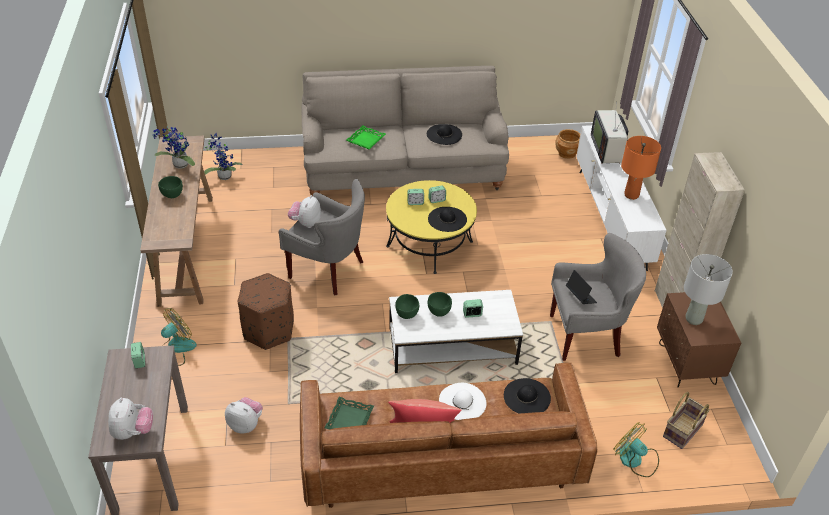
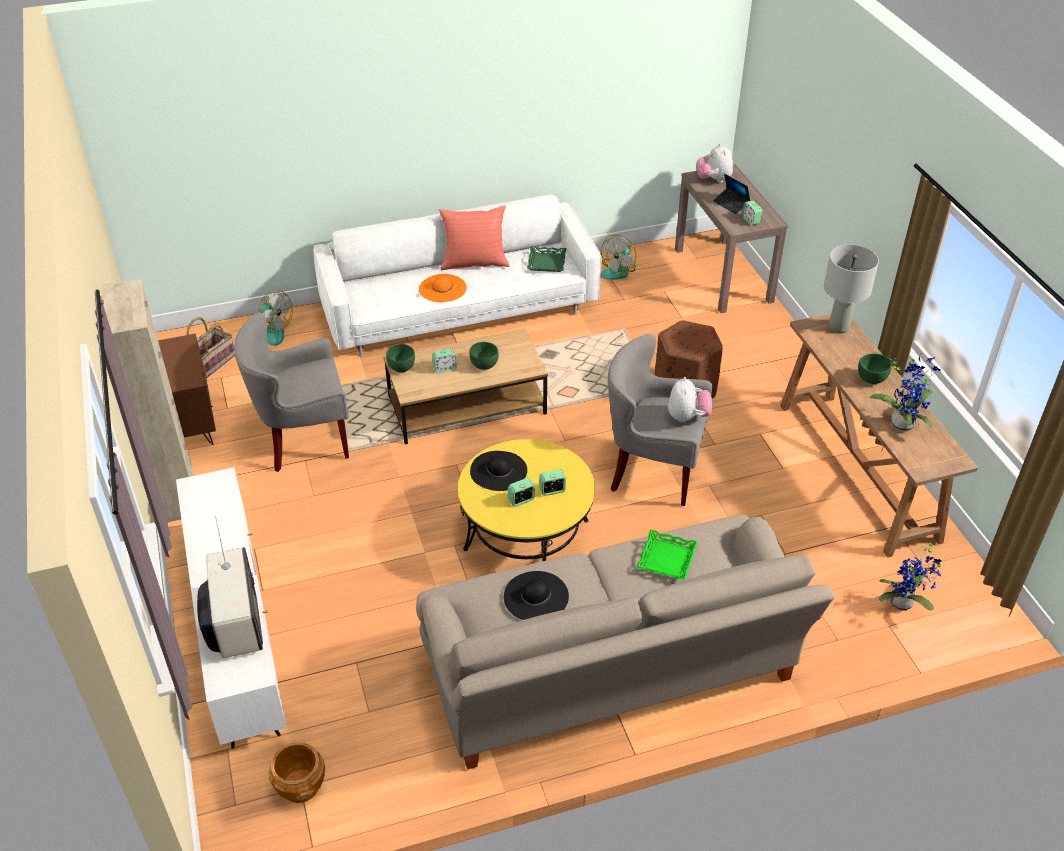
camera: 170 degrees right, 0 degrees up
(176, 349) = (772, 357): fan -> fan (618, 271)
(246, 424) = (655, 308): plush toy -> none
(407, 314) = (520, 358): green bowl -> green bowl (401, 368)
(441, 457) = (459, 309): brown sofa -> white sofa
(452, 346) = (466, 405): white coffee table -> brown coffee table
(462, 401) = (442, 288): white hat -> orange hat
(527, 397) = (378, 300): black hat -> none
(580, 296) = (314, 377): laptop -> laptop (731, 204)
(631, 195) = (214, 531): orange table lamp -> none
(693, 319) = (182, 360): grey table lamp -> grey table lamp (839, 327)

